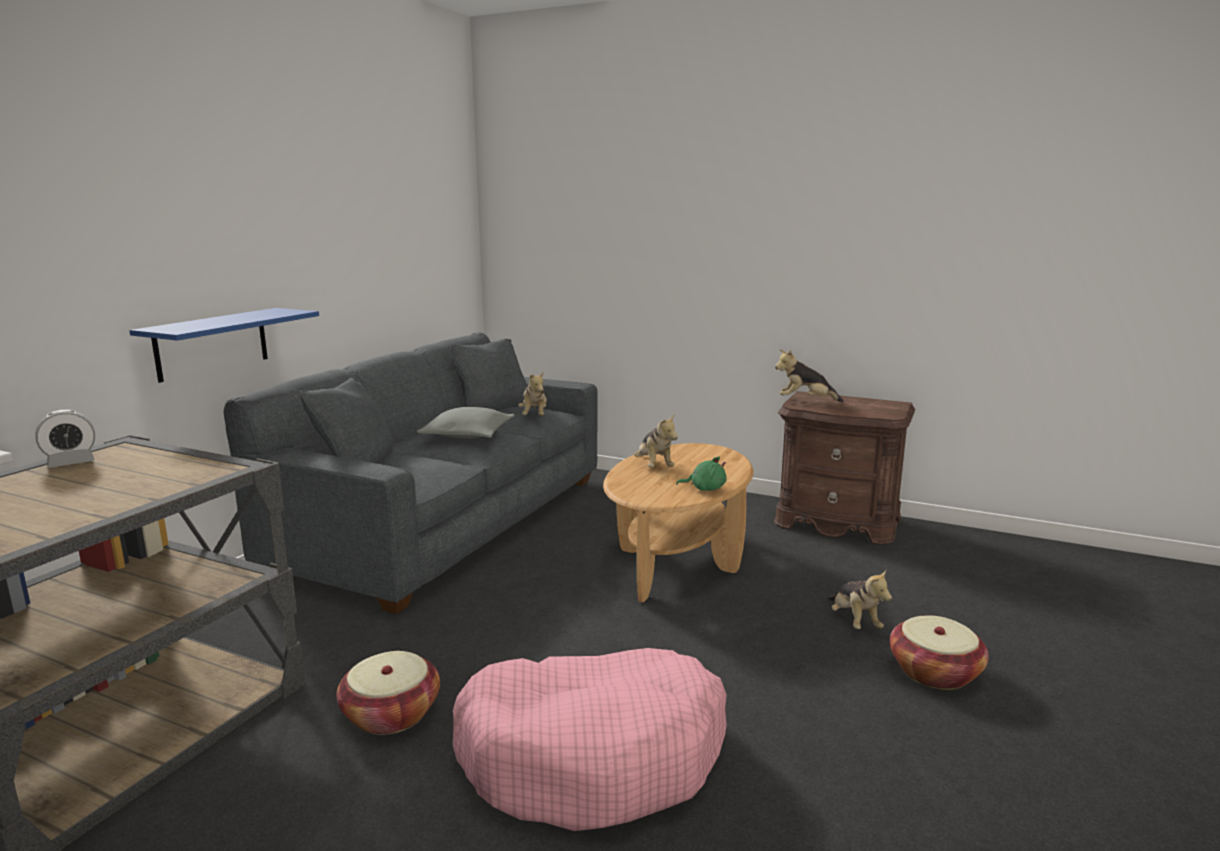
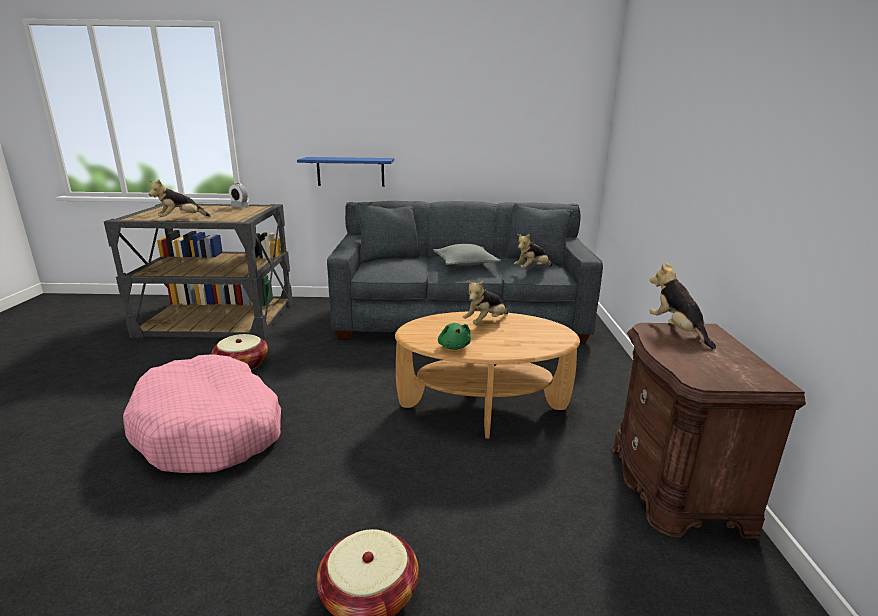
camera: 65 degrees right, 5 degrees up
(854, 621) = (443, 524): plush toy -> plush toy (181, 219)

